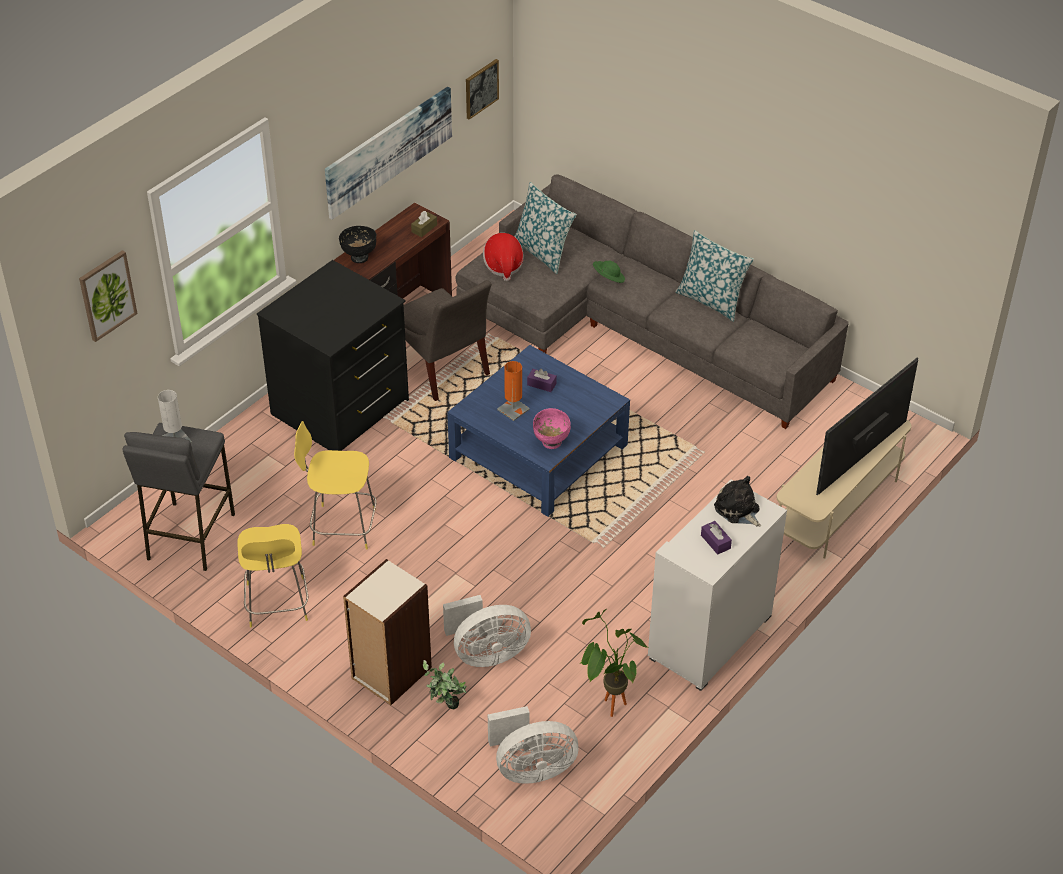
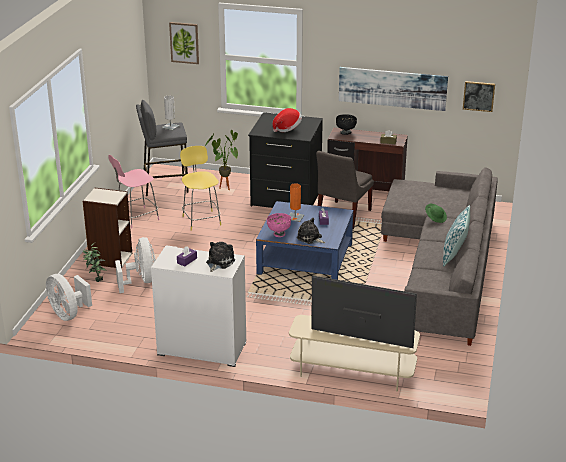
camera: 65 degrees right, 15 degrees down
(277, 604) = (136, 218): yellow stool -> pink stool
(486, 654) = (141, 281): white fan -> white fan turned 150 degrees counterclockwise
(503, 265) = (410, 186): hat -> hat (287, 128)
(543, 252) = (435, 194): pillow -> none
(584, 415) = (310, 238): none -> plush toy
(608, 707) = (126, 327): potted plant -> potted plant (224, 186)

